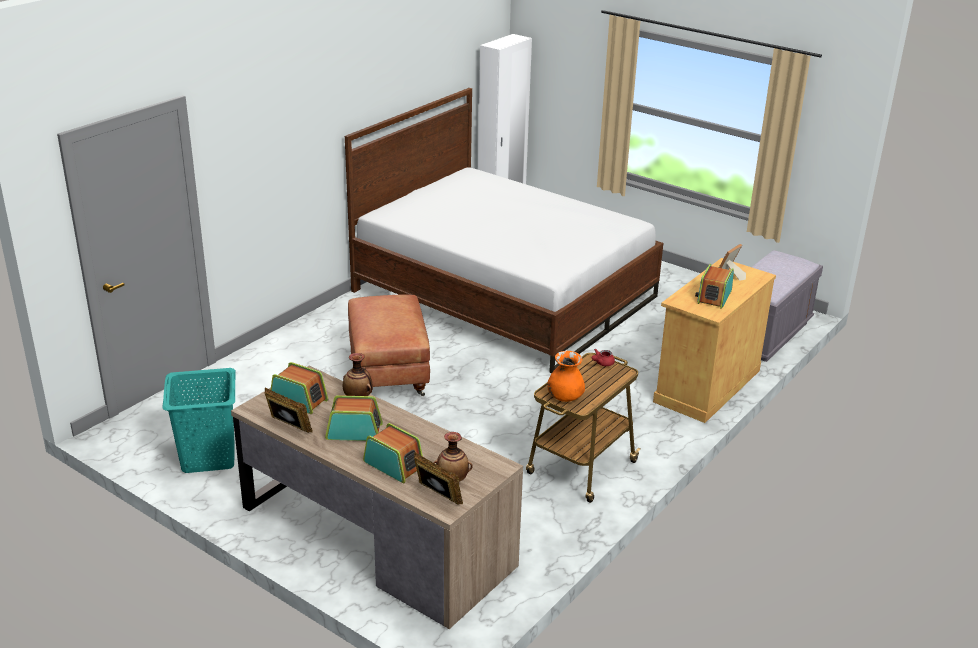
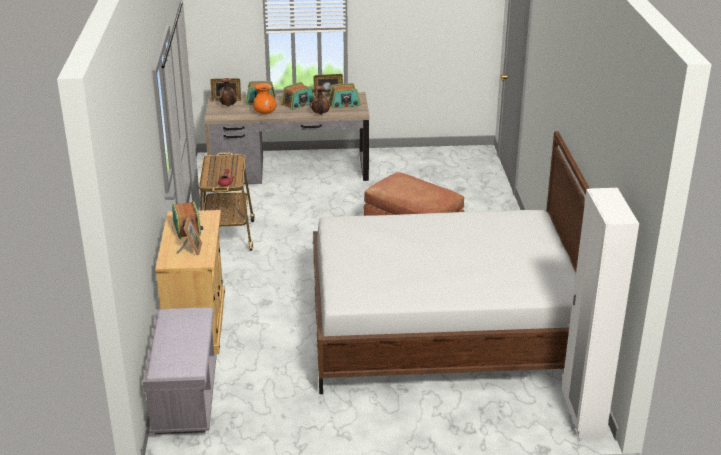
camera: 140 degrees right, 0 degrees up
(208, 457) = (419, 162): turquoise laundry basket -> none
(565, 397) = (225, 160): orange vase -> orange vase (265, 113)

